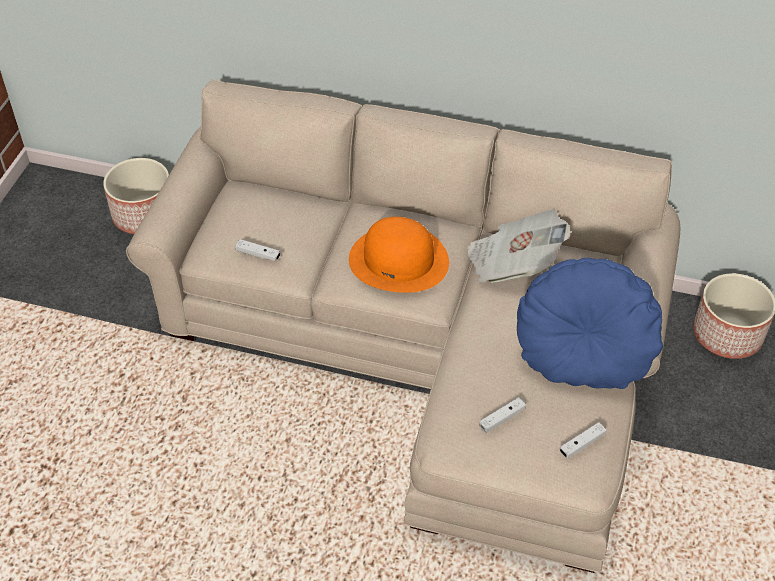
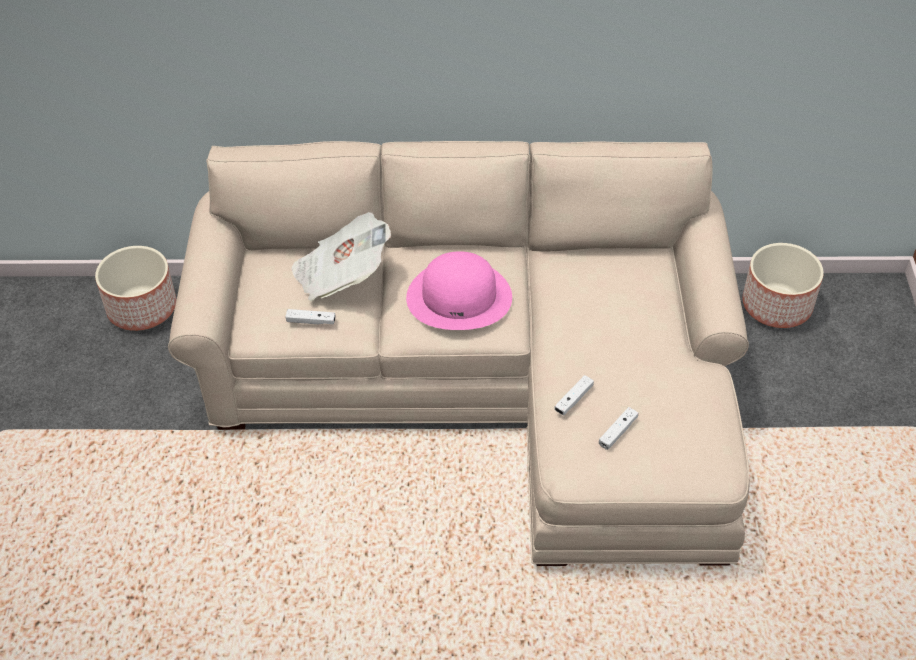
camera: 15 degrees left, 0 degrees up
(399, 260) = (459, 296): orange hat -> pink hat
(513, 263) = (573, 277): newspaper -> newspaper (341, 275)
(581, 365) = (675, 363): blue pillow -> none
(582, 444) = (703, 439): white game controller -> white game controller (573, 399)

